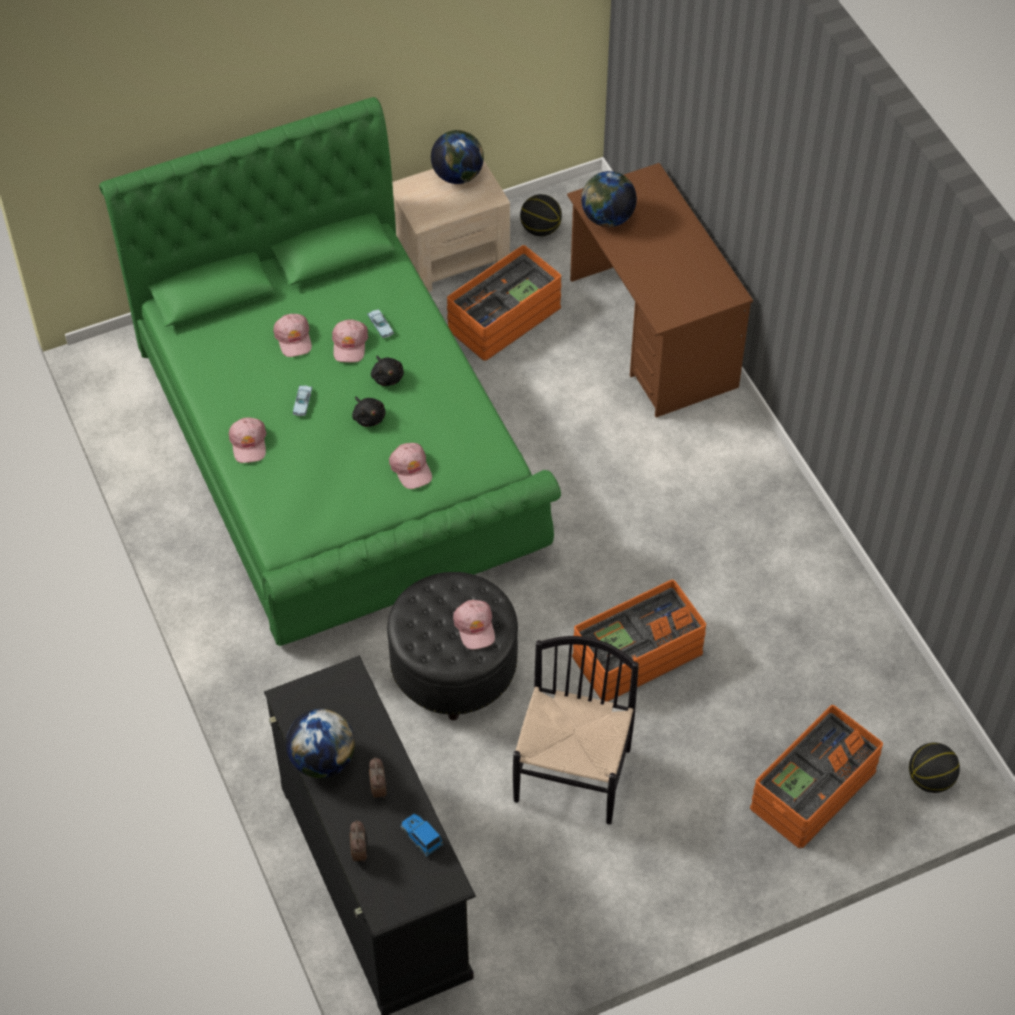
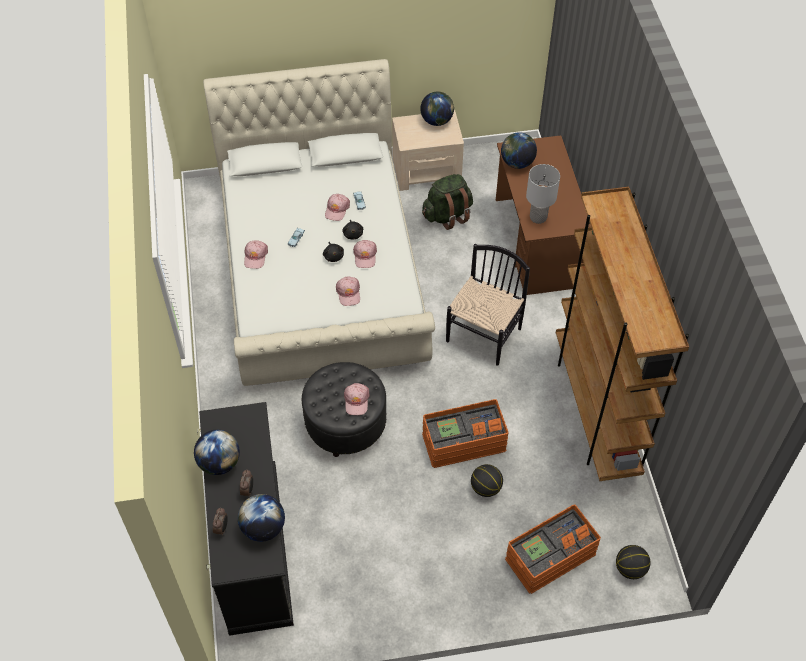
camera: 15 degrees right, 0 degrees up
(293, 338) = (304, 199): pink cap -> pink cap (365, 256)
(337, 441) = (321, 268): green bed -> beige bed
(421, 837) = (263, 528): toy car -> globe
(505, 318) = (447, 215): orange storage box -> green backpack
(540, 229) = (487, 166): basketball -> basketball (485, 488)
(574, 770) = (400, 507): black chair -> black chair (485, 333)
(665, 296) = (538, 218): none -> grey table lamp
(814, 564) = (595, 410): none -> brown bookcase

